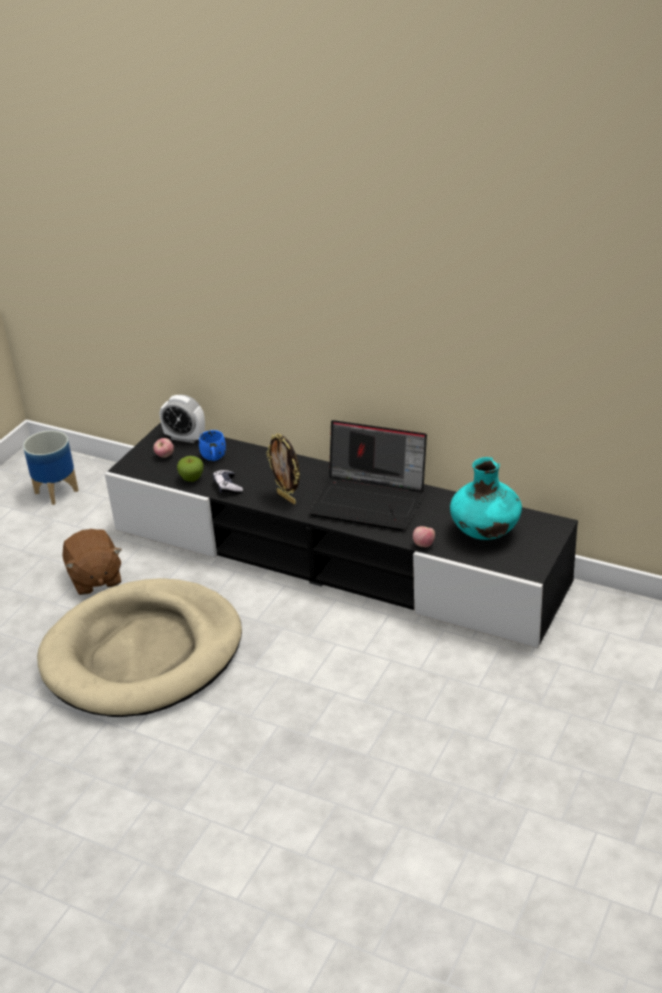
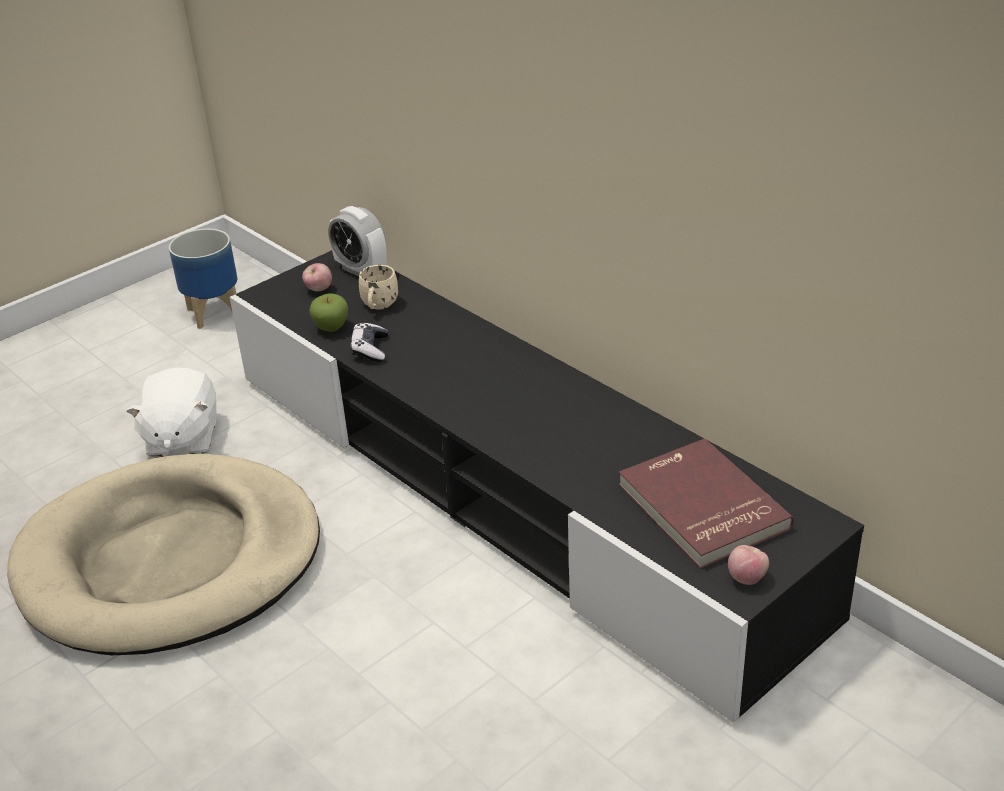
camera: 20 degrees right, 0 degrees up
(95, 578) = (182, 438): brown plush toy -> white plush toy
(214, 458) = (378, 306): blue mug -> beige mug
(287, 498) = (439, 383): picture frame -> none
(371, 500) = (554, 415): laptop -> none
(424, 544) = (592, 503): apple -> apple (746, 578)
(485, 532) = (700, 507): turquoise vase -> red book

